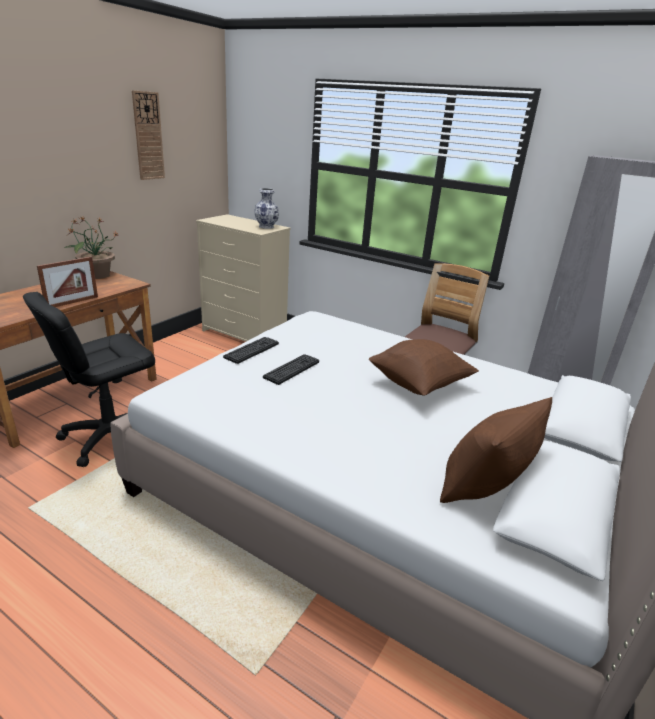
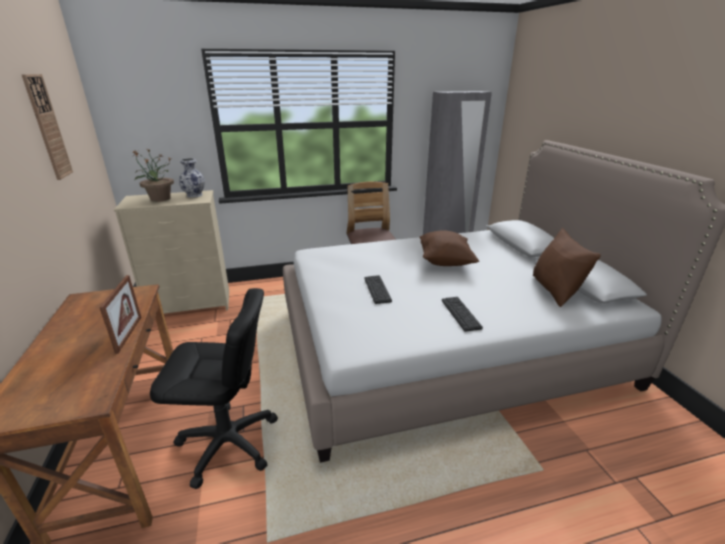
camera: 45 degrees left, 0 degrees up
(97, 275) = (81, 302): potted plant -> potted plant (160, 199)
(110, 437) = (228, 443): black office chair -> black office chair turned 90 degrees counterclockwise
(251, 350) = (330, 292): keyboard -> keyboard (460, 314)

